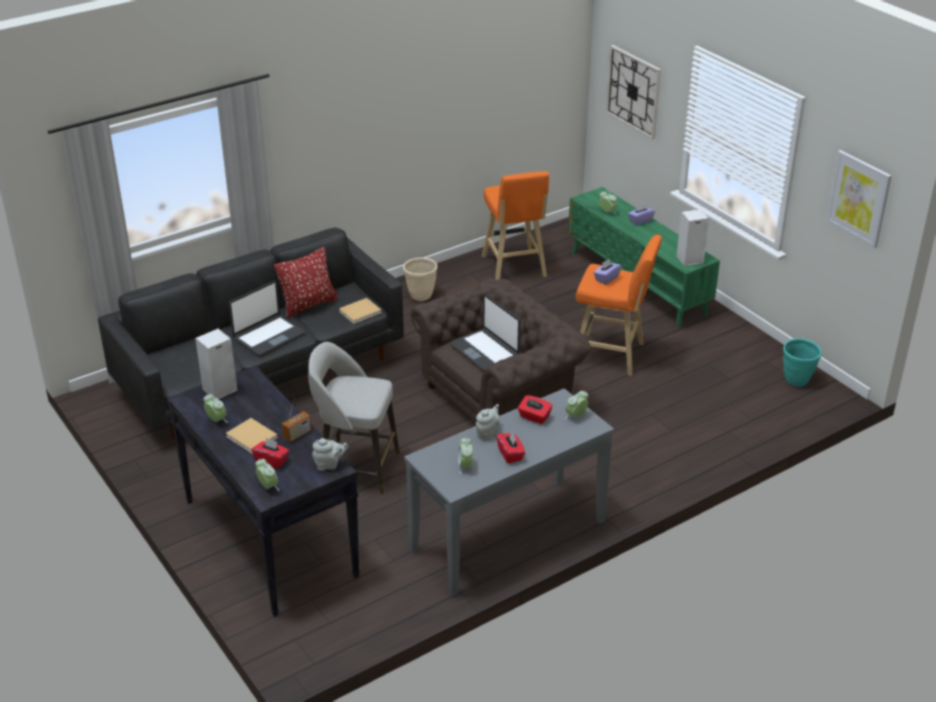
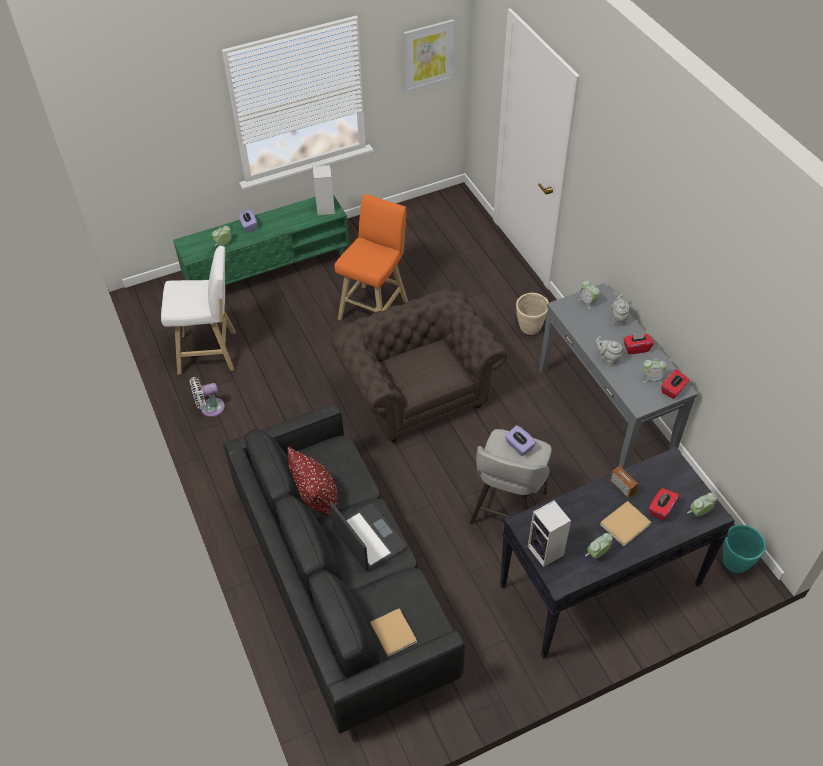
camera: 80 degrees left, 15 degrees up
(329, 465) = (667, 465): grey teapot -> grey teapot (618, 319)
(361, 311) = (341, 453): beige book -> beige book (393, 632)
(420, 296) = (235, 433): beige planter -> beige planter (529, 328)
(446, 278) = (210, 408): none -> white fan
(485, 350) = (425, 366): laptop -> none
(514, 268) = (210, 352): orange stool -> white stool
(534, 417) = (587, 327): red tissue box -> red tissue box (673, 390)
(606, 278) = (368, 256): purple tissue box -> purple tissue box (519, 446)
(633, 91) = (156, 140): wall clock -> none
(797, 381) = (435, 210): turquoise planter -> turquoise planter (735, 562)

